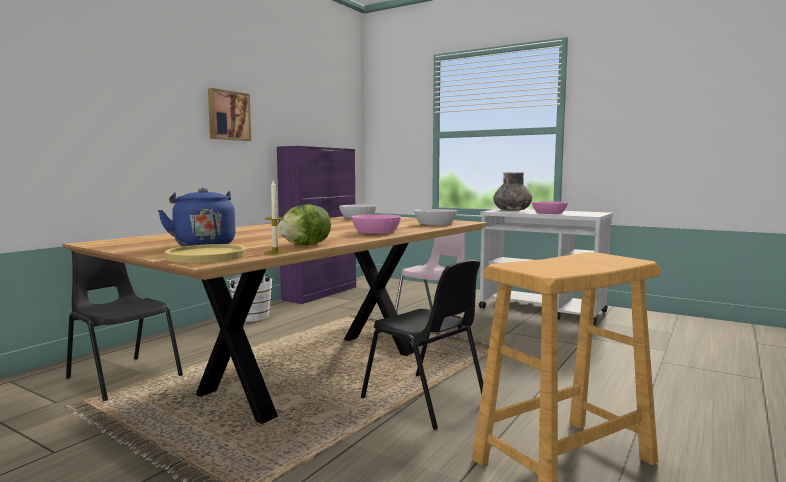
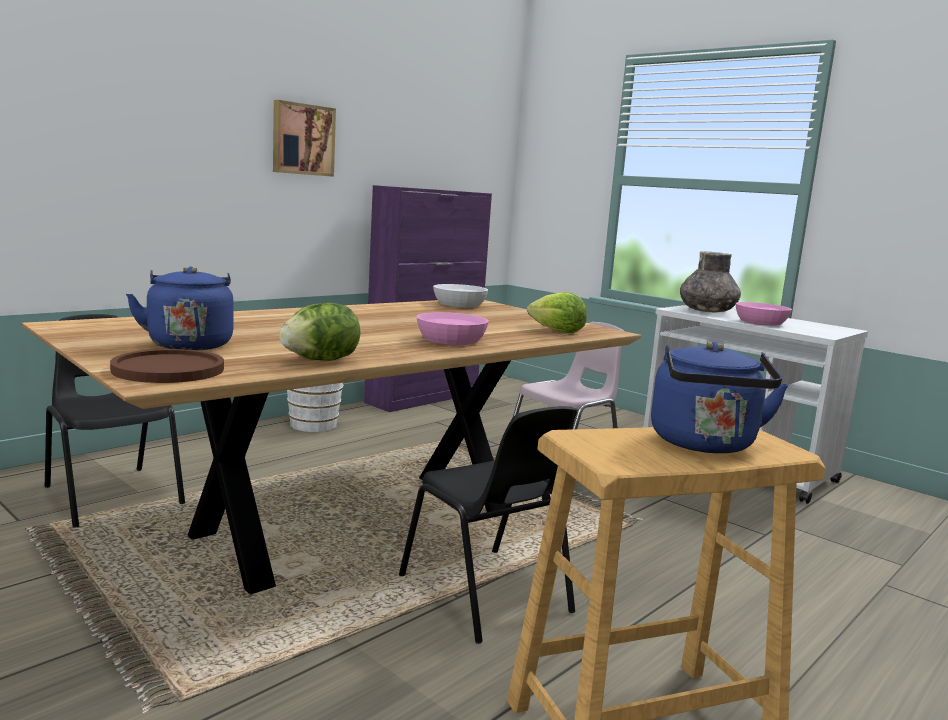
camera: 10 degrees right, 5 degrees up
(206, 256) = (168, 369): yellow plate -> brown plate
(275, 252) = (265, 371): candle -> none
(435, 224) = (556, 331): white bowl -> lettuce
(587, 262) = (705, 445): none -> blue kettle

